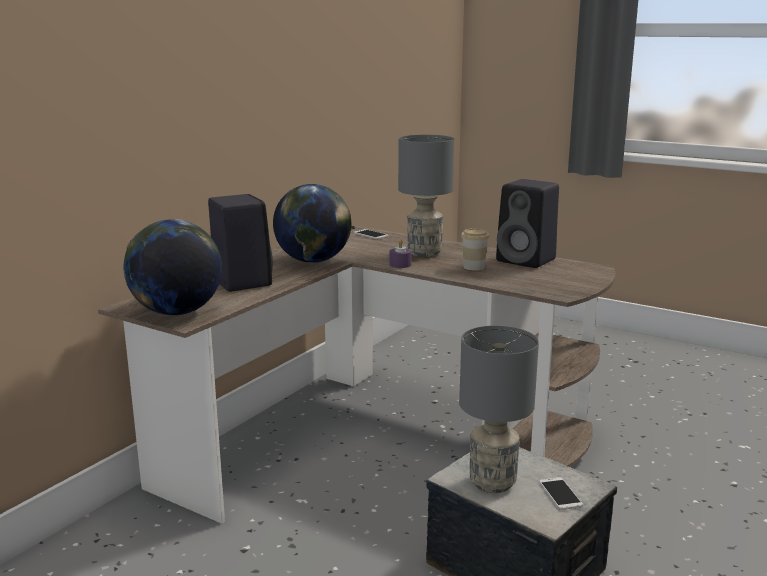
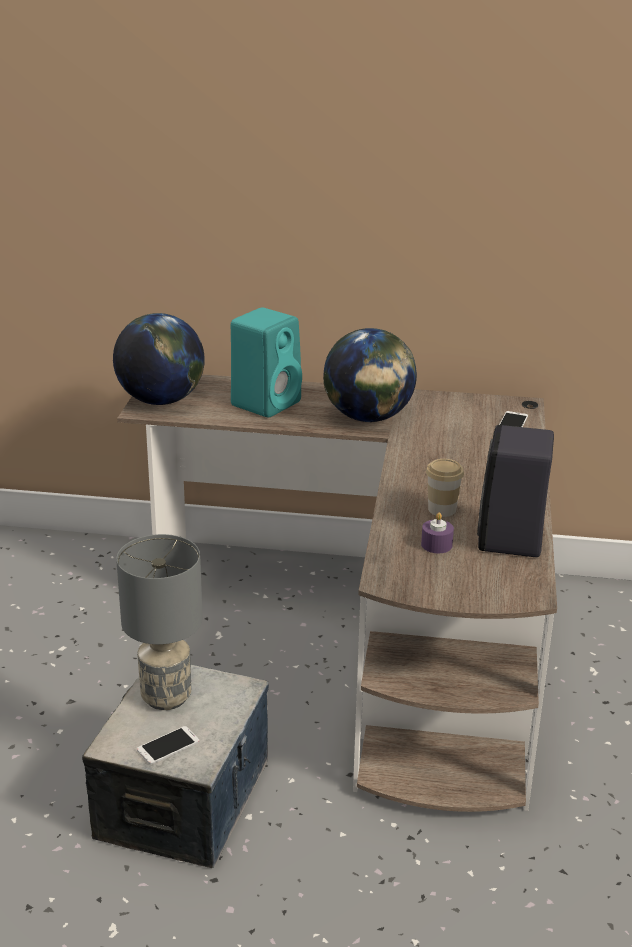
camera: 65 degrees right, 10 degrees up
(240, 282) = (267, 402): black speaker -> turquoise speaker
(400, 264) = (405, 465): purple candle -> purple candle (436, 545)
(424, 253) = (469, 469): grey table lamp -> none

